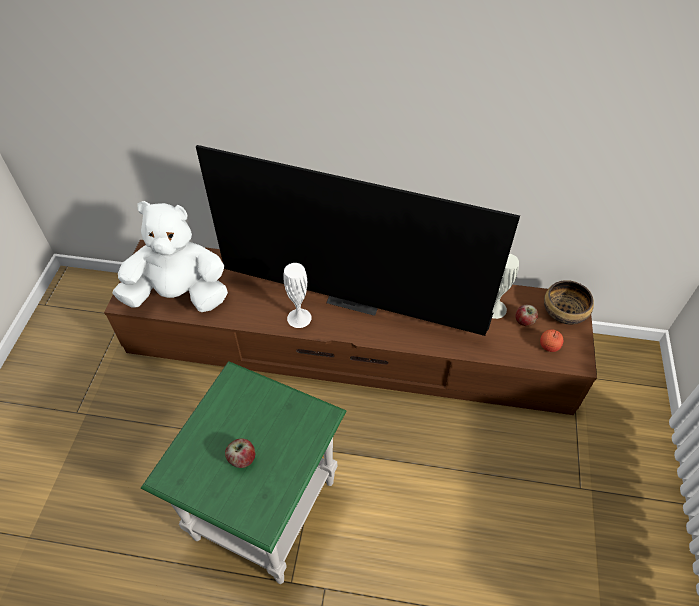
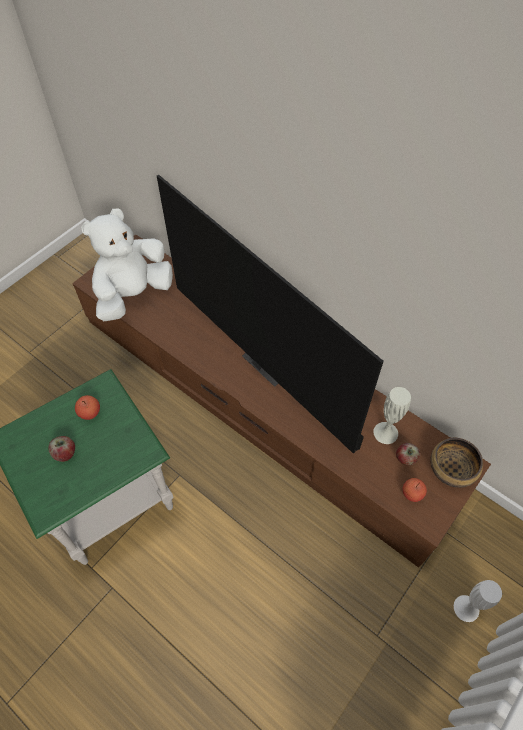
camera: 30 degrees right, 5 degrees up
(179, 295) = (133, 294): white plush toy -> white plush toy turned 75 degrees counterclockwise
(239, 409) = (90, 412): none -> apple
(299, 318) = (211, 358): white vase -> white vase (466, 608)

